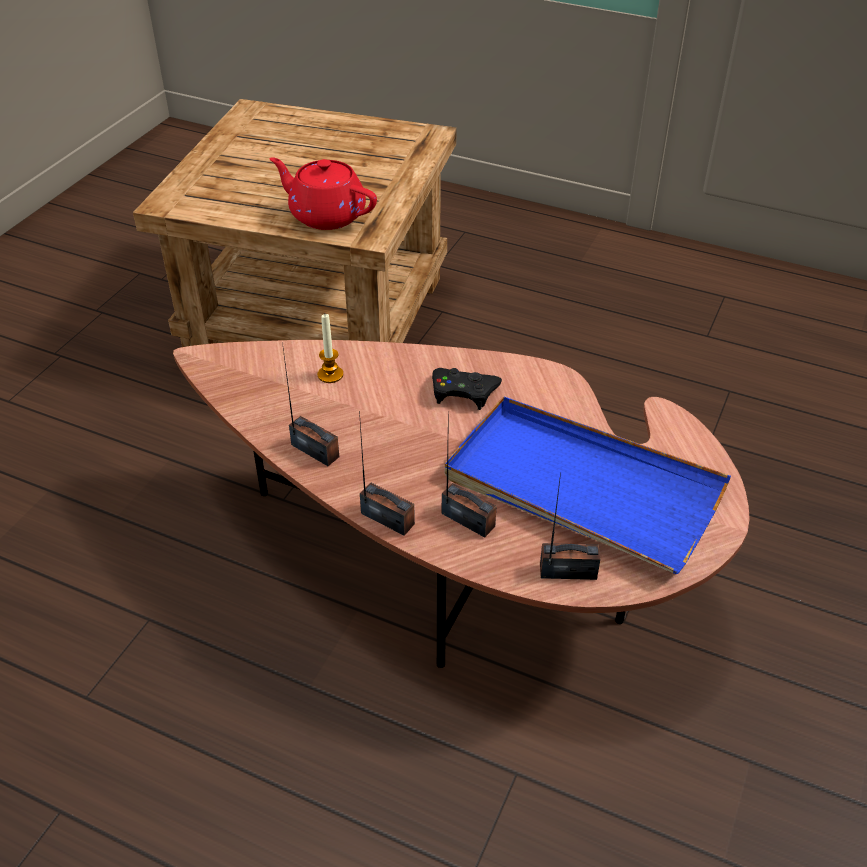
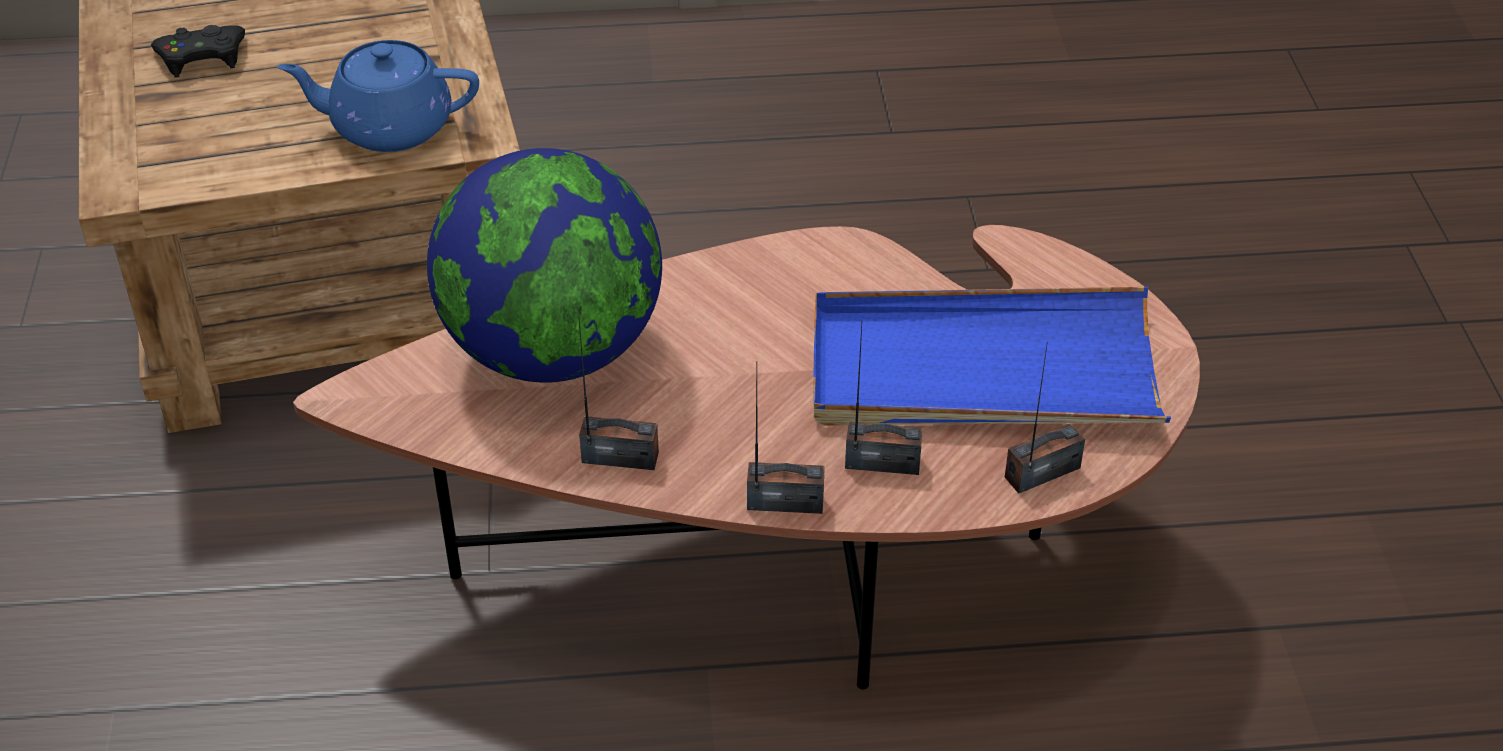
camera: 30 degrees left, 0 degrees up
(326, 215) = (389, 127): red teapot -> blue teapot
(330, 375) = (553, 352): candle -> globe
(463, 392) = (747, 308): black game controller -> black game controller (202, 57)

